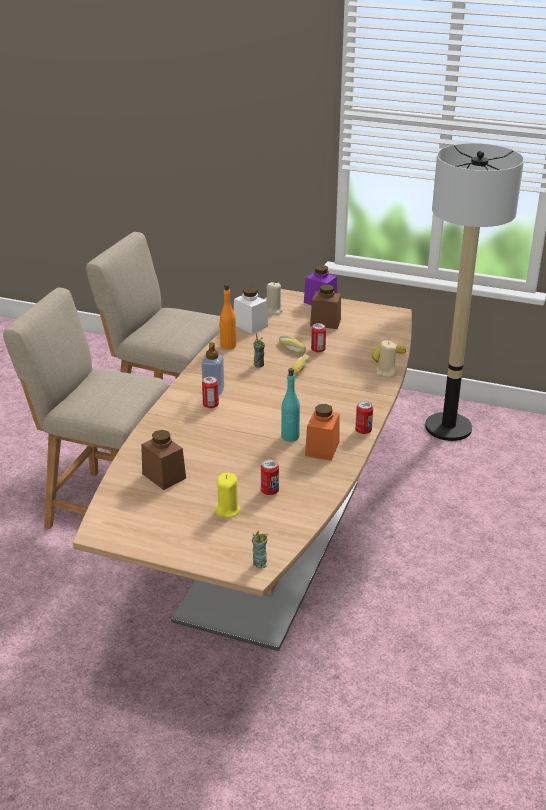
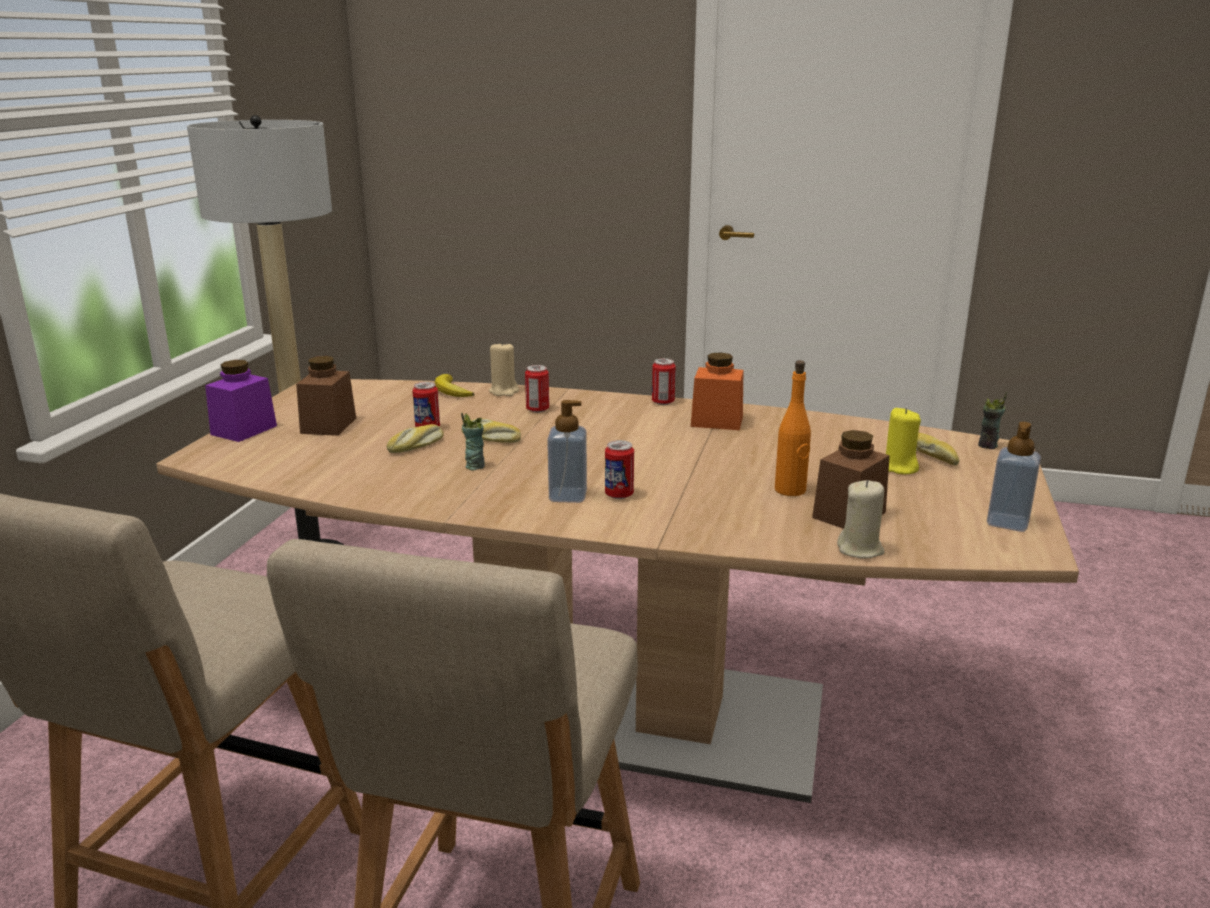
camera: 95 degrees left, 10 degrees down
(136, 533) = (1007, 522): none -> soap dispenser
(228, 346) = (397, 493): orange bottle -> orange bottle (790, 490)
(245, 530) = (932, 456): none -> bread
(250, 325) = (315, 479): white jar -> none
(269, 491) = (835, 446): can -> can (537, 409)
(274, 310) = (259, 463): beige candle -> beige candle (860, 549)
(290, 437) = (695, 439): turquoise bottle -> none

